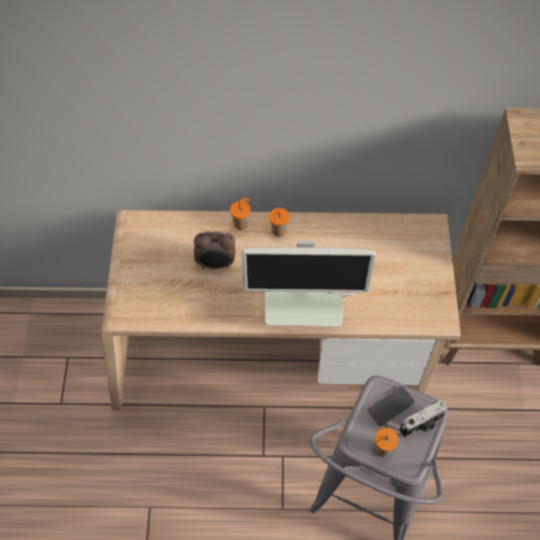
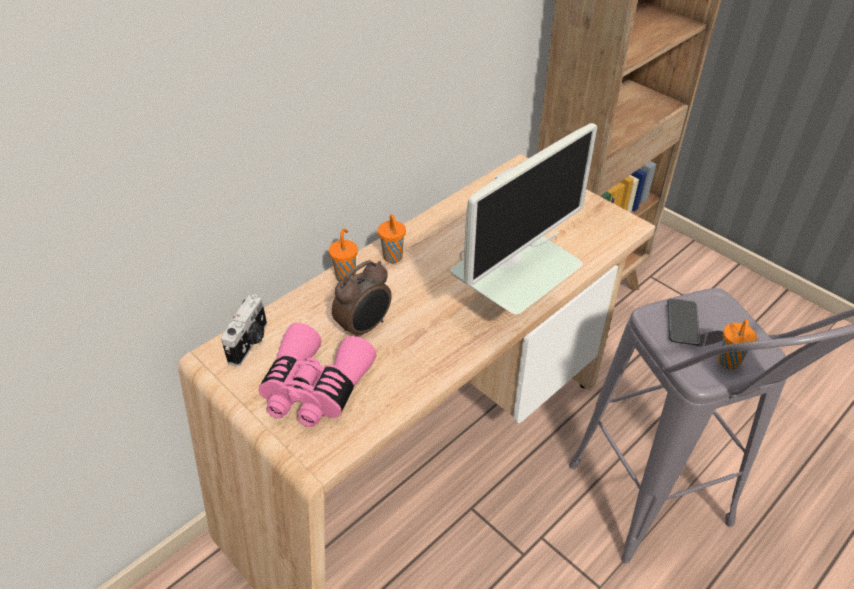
camera: 45 degrees left, 15 degrees down
(157, 278) = (314, 388): none -> pink binoculars
(422, 425) = (725, 316): camera -> camera (250, 343)

